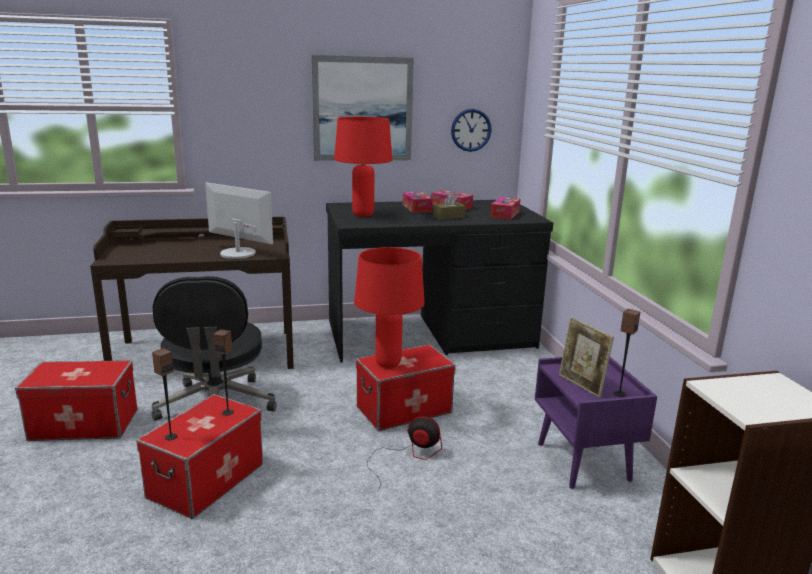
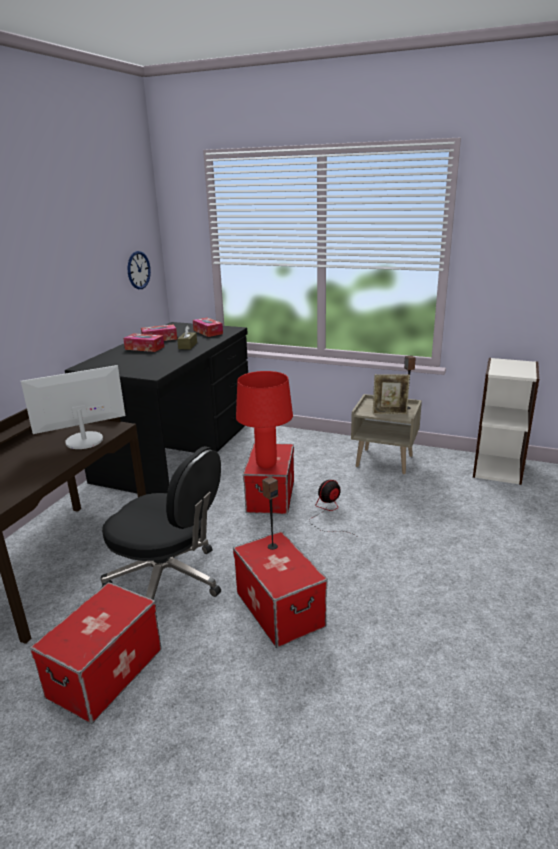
camera: 55 degrees left, 5 degrees up
(171, 437) = (286, 581): speaker -> none
(362, 109) = (69, 268): picture -> none
(363, 215) = (132, 366): red table lamp -> none
(584, 462) = (385, 461): purple nightstand -> beige nightstand

